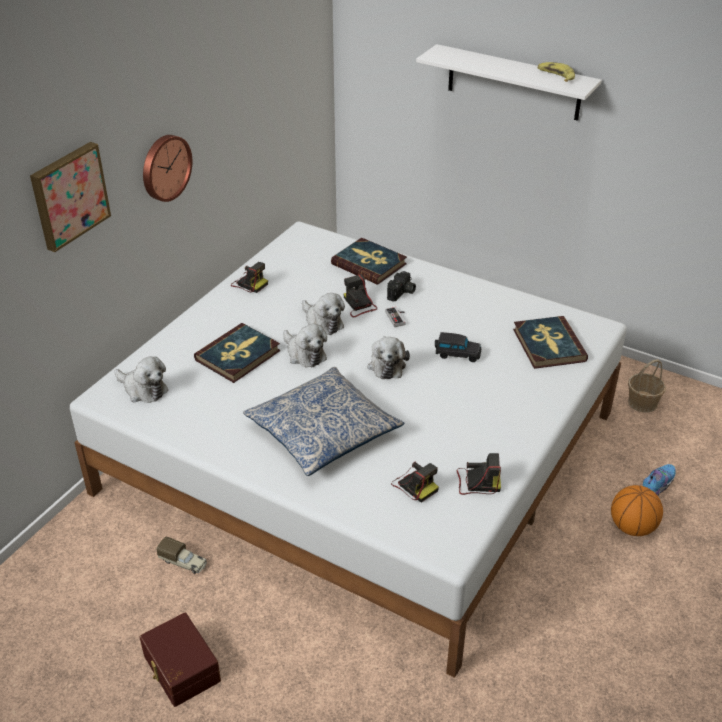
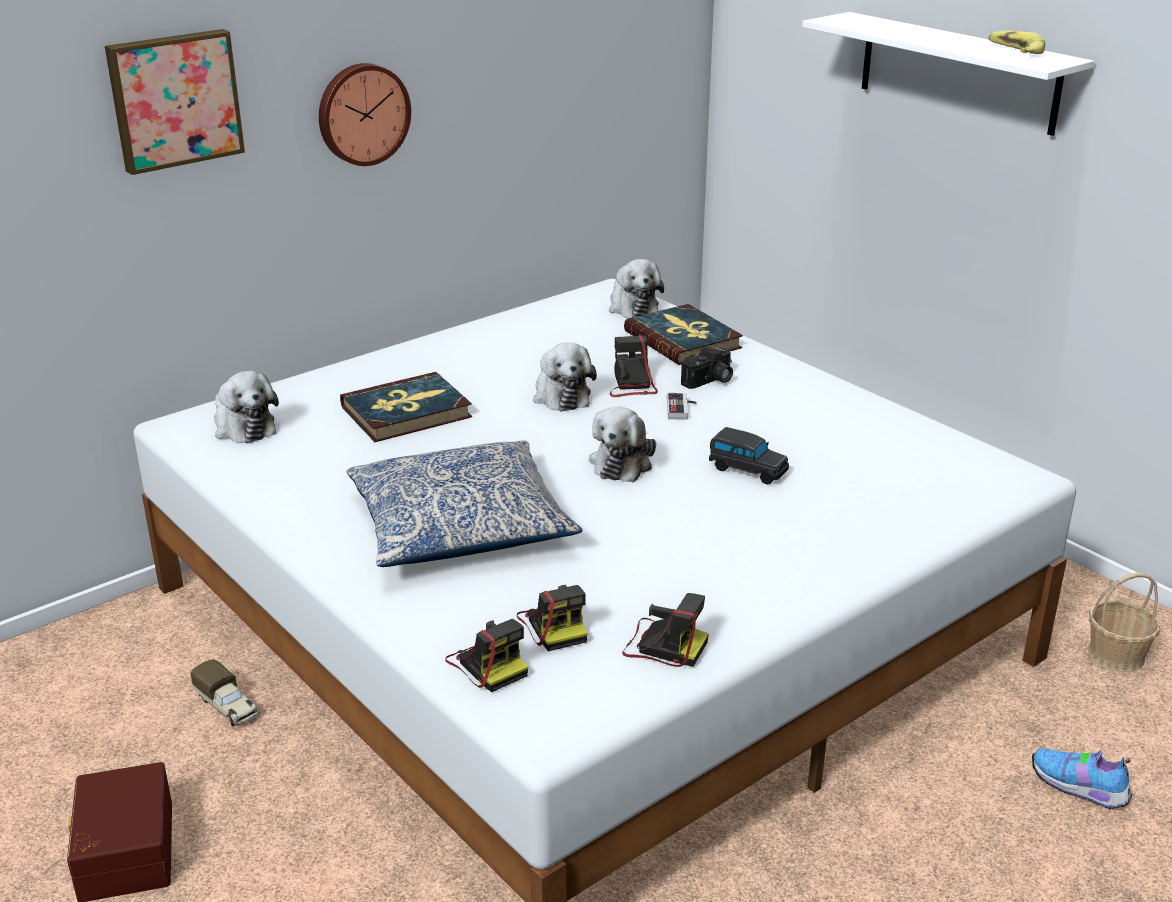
camera: 20 degrees right, 10 degrees down
(249, 283) = (487, 334): camera -> camera (488, 664)
(304, 354) = (505, 427): plush toy -> plush toy (632, 307)
(548, 345) = (913, 485): book -> none
(632, 527) = (1002, 843): basketball -> none
(655, 487) = (1080, 789): shoe -> shoe turned 120 degrees counterclockwise

